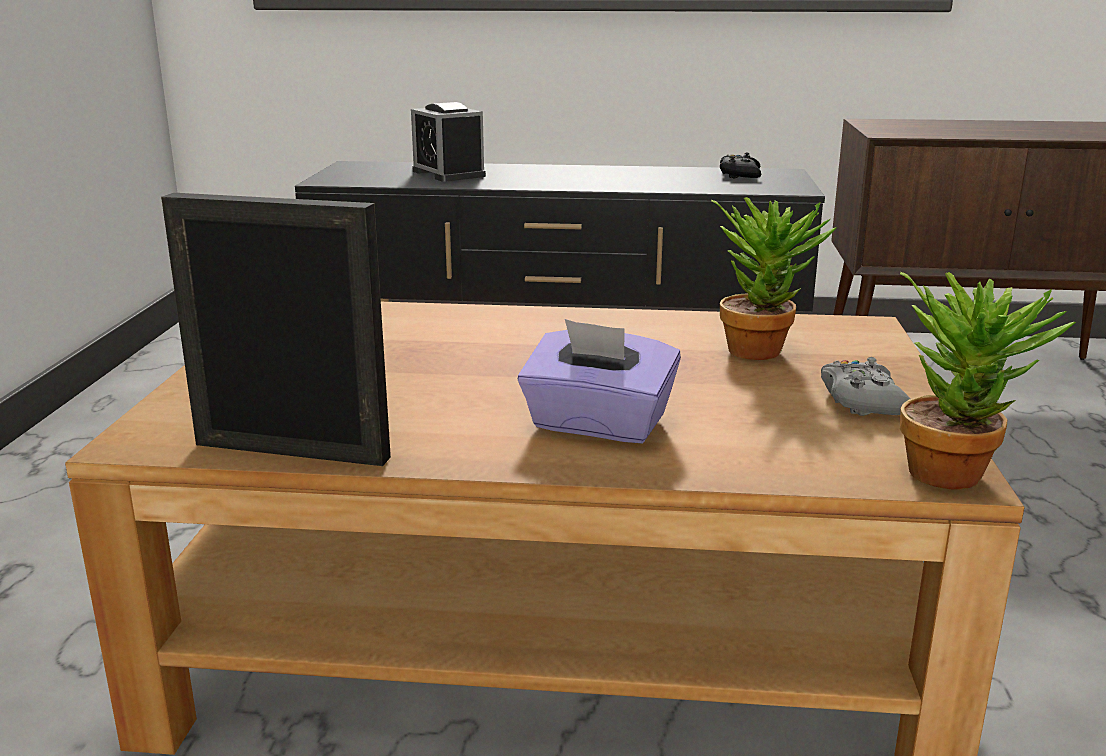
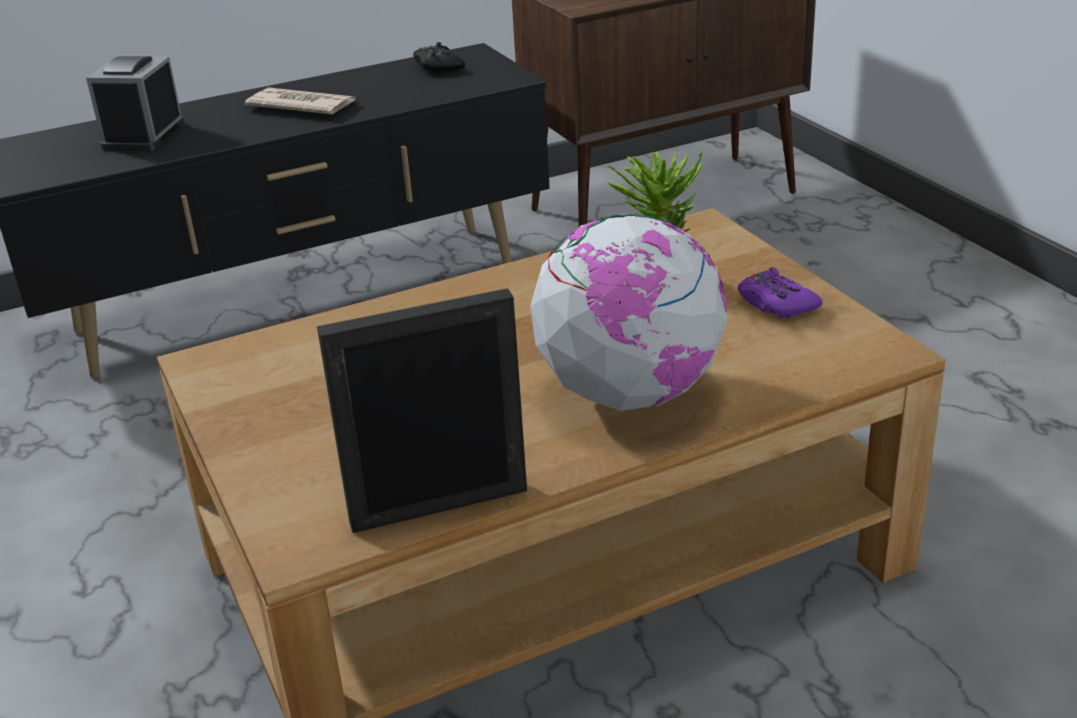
camera: 30 degrees left, 10 degrees up
(448, 173) = (143, 135): alarm clock -> alarm clock turned 75 degrees clockwise
(589, 177) = (301, 106): none -> newspaper
(597, 425) = (630, 393): purple tissue box -> globe
(862, 401) = (776, 304): grey game controller -> purple game controller
(957, 471) = (888, 346): potted plant -> none

